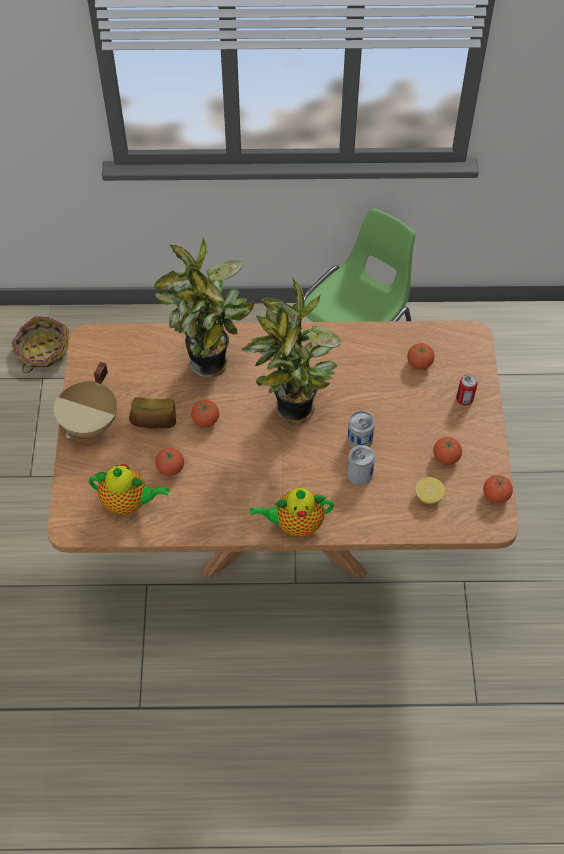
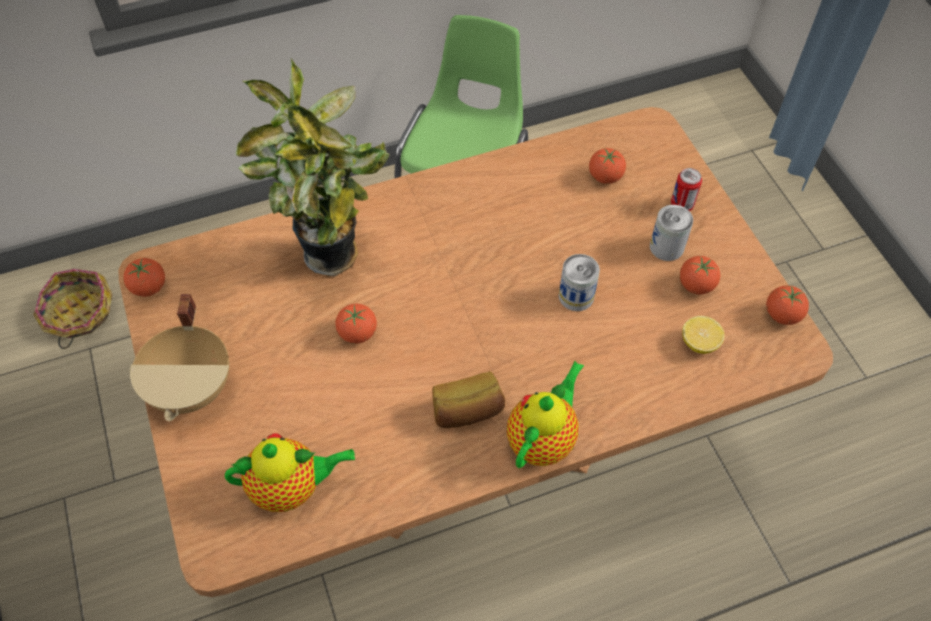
camera: 20 degrees left, 0 degrees up
(154, 421) = (285, 356): bread -> bread (467, 411)
(170, 468) = (334, 416): tomato -> tomato (149, 287)
(293, 412) = (472, 286): potted plant -> none
(295, 524) = (543, 439): teapot -> teapot turned 150 degrees clockwise
(359, 474) = (597, 341): can -> can (666, 247)

